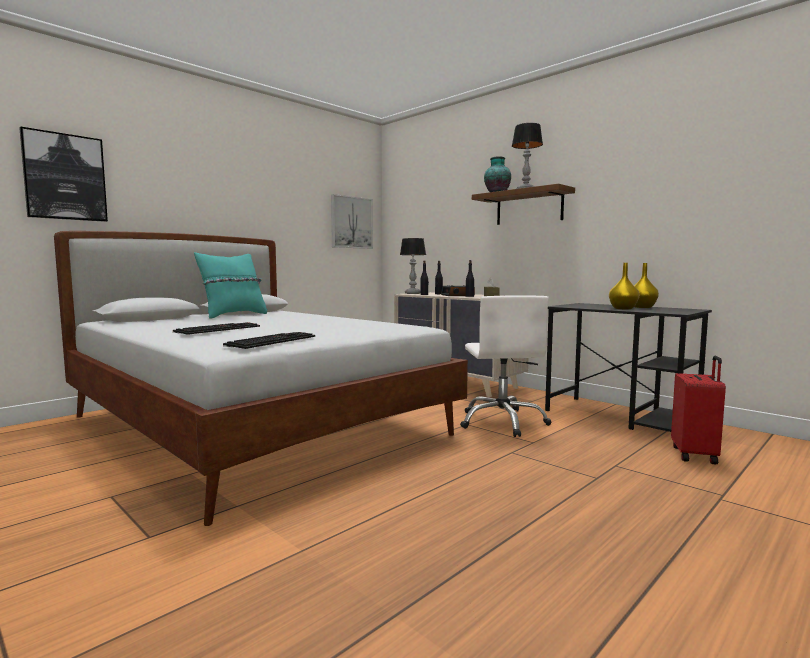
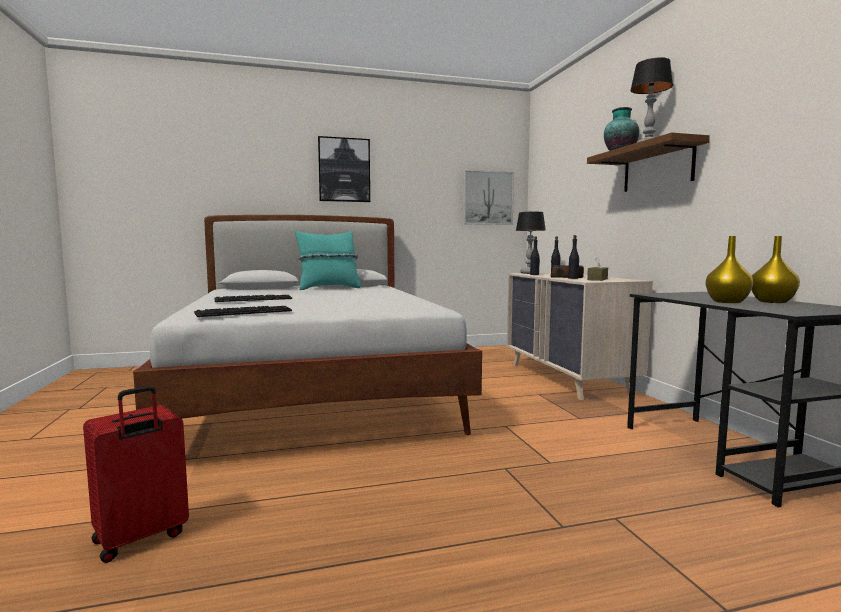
camera: 30 degrees right, 0 degrees up
(65, 177) = (217, 173): picture -> picture (344, 170)
(502, 422) = (550, 431): white office chair -> none
(695, 455) = (774, 537): red suitcase -> red suitcase (141, 538)

